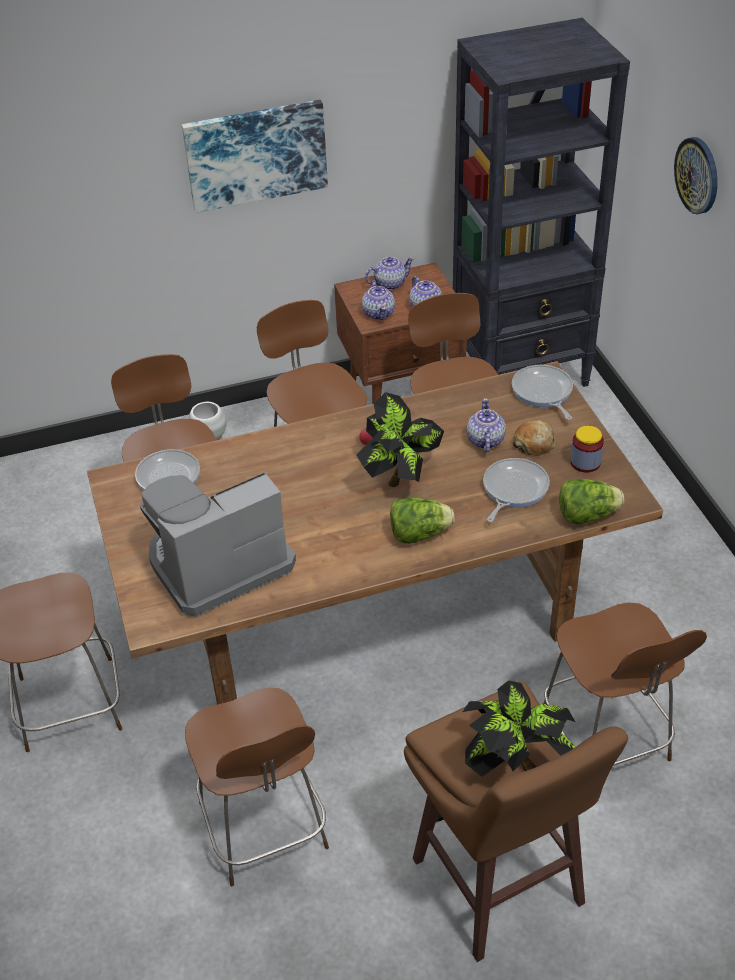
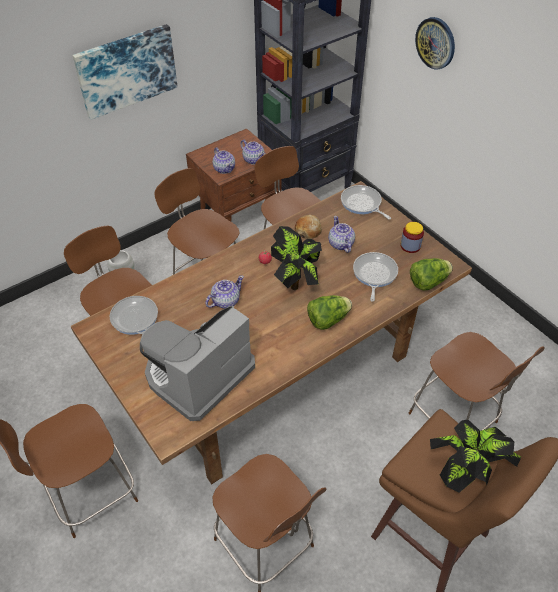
camera: 20 degrees left, 5 degrees up
(389, 283) = (222, 147): teapot -> teapot (225, 301)
(534, 444) = (373, 240): bread -> bread (308, 230)

